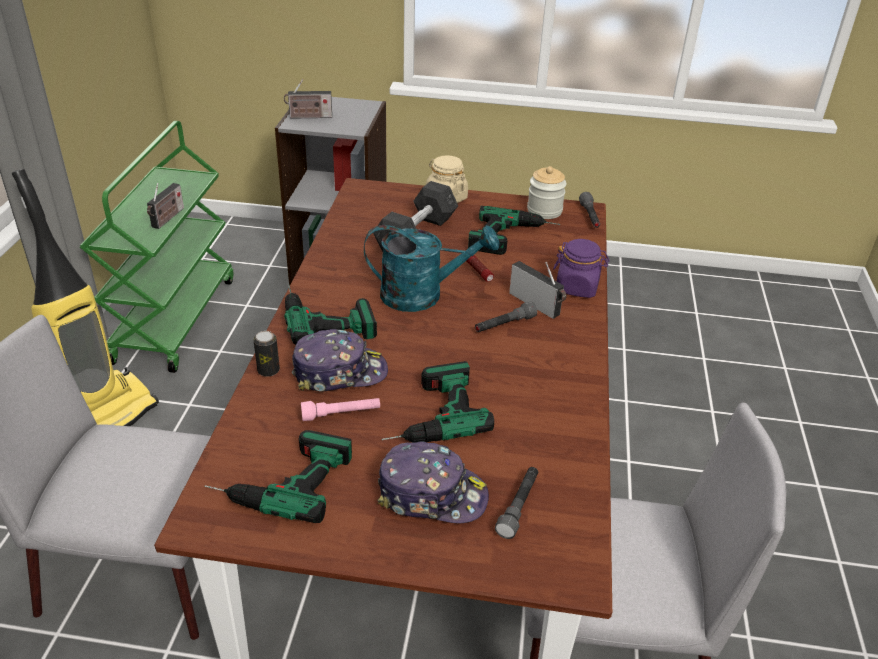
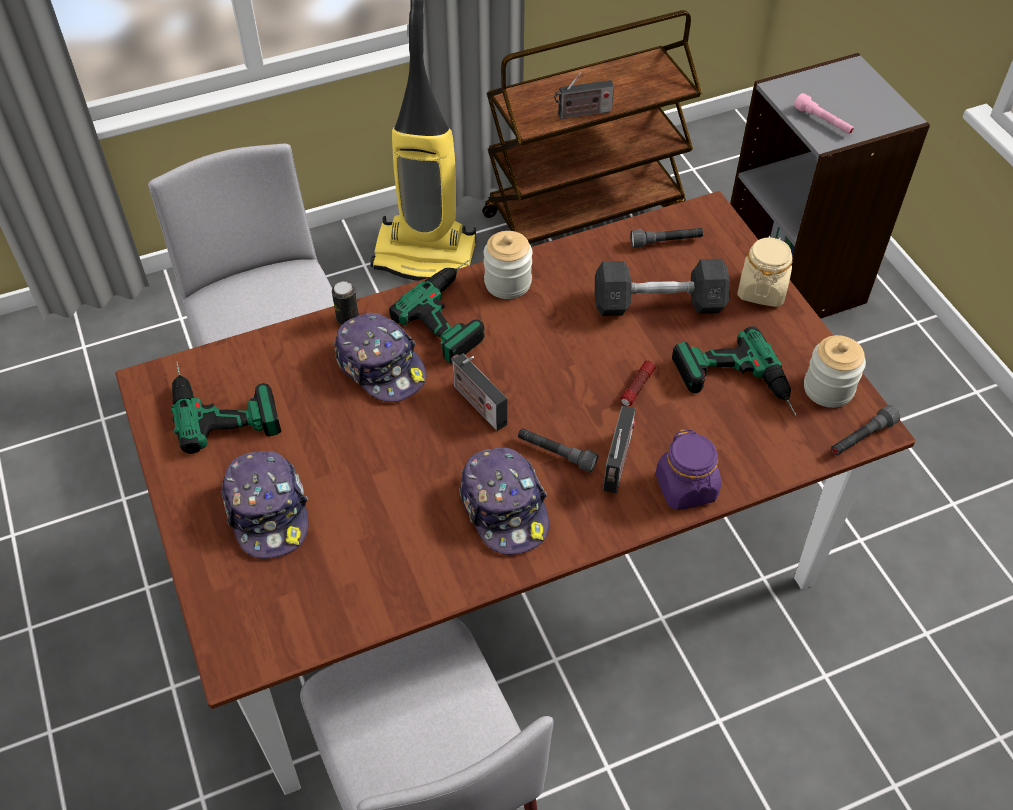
camera: 60 degrees right, 15 degrees up
(174, 318) = (584, 213): green cart -> brown cart
(308, 117) = (809, 90): radio -> radio (477, 403)
(325, 283) = (507, 283): none -> jar
(341, 414) = (326, 398): pink flashlight -> pink flashlight (823, 121)
(423, 295) = (552, 364): turquoise watering can -> none
(428, 414) = (370, 459): power drill -> none
(518, 507) = (292, 582): grey flashlight -> grey flashlight (666, 242)
(533, 366) = (505, 508): none -> cap

